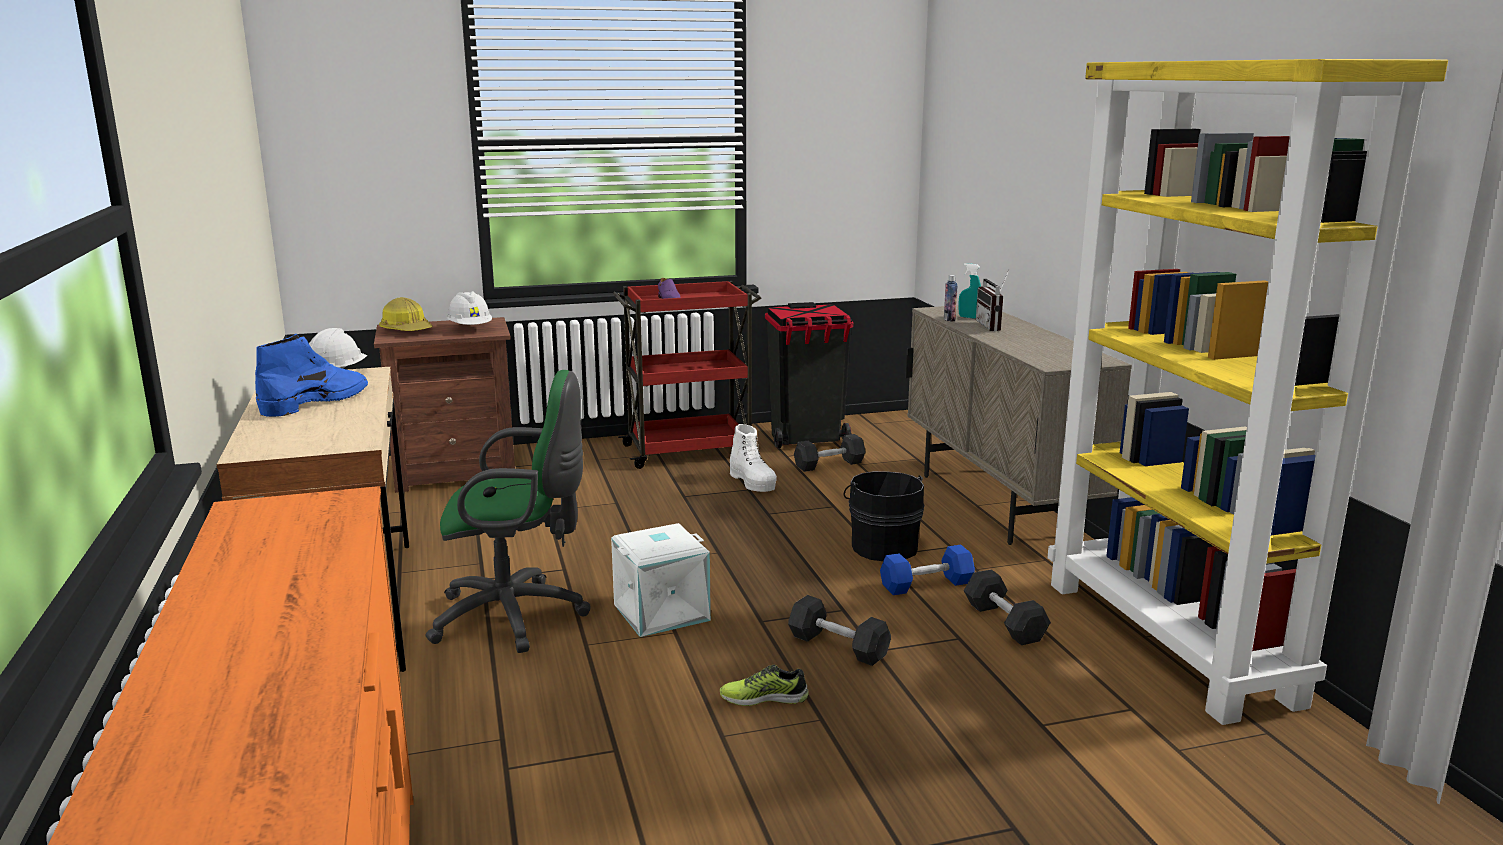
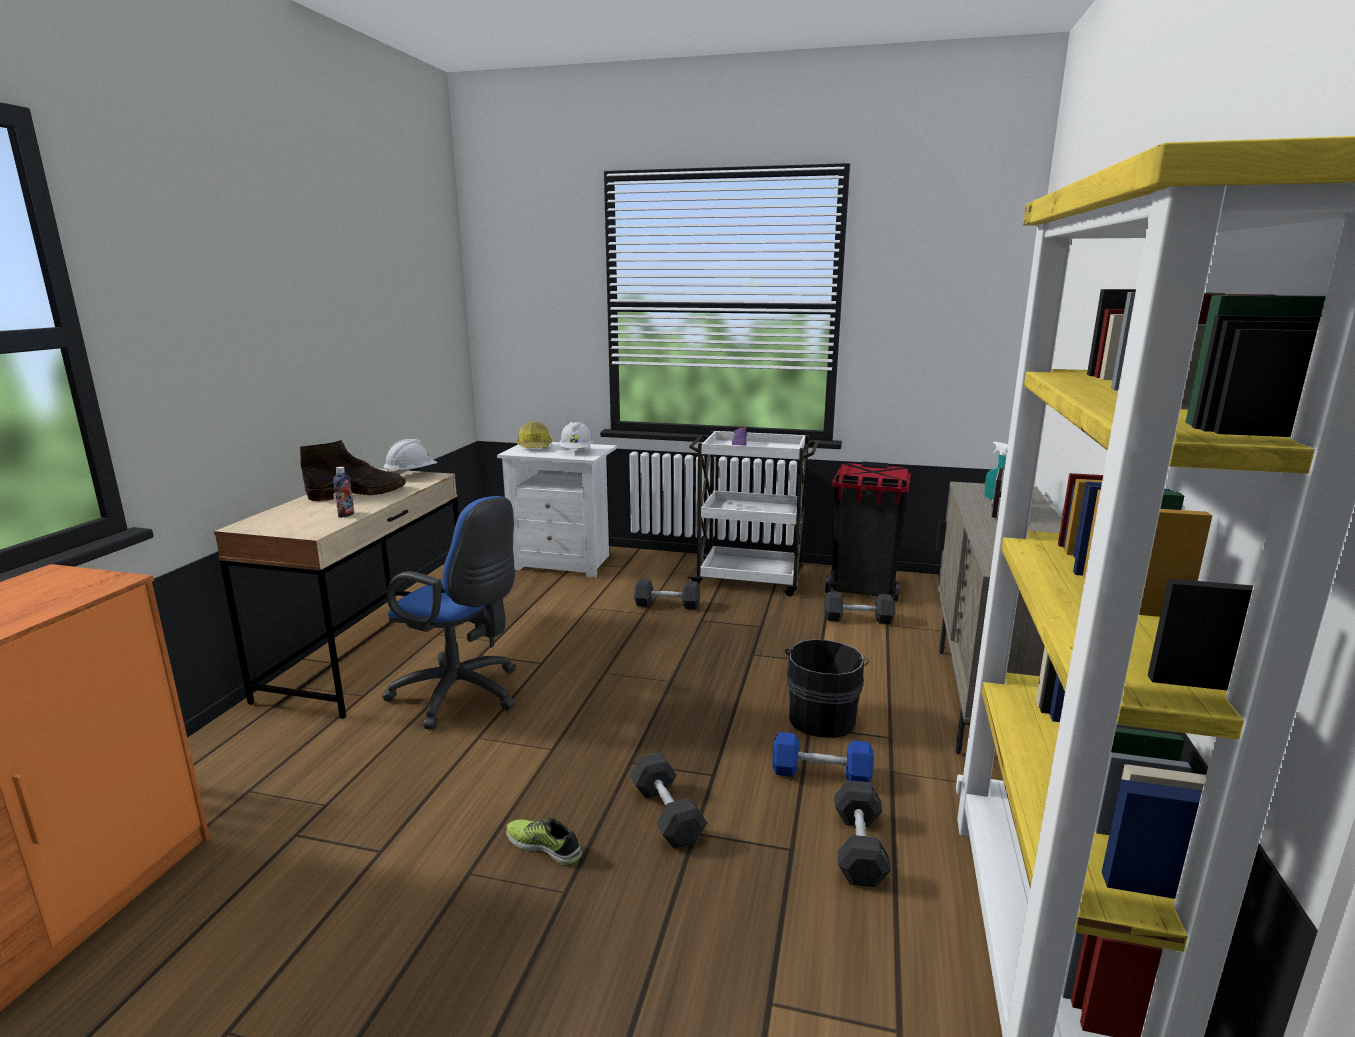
camera: 30 degrees right, 0 degrees up
(316, 402) = (358, 493): blue boot -> brown boot
(456, 473) = (565, 562): brown nightstand -> white nightstand
(517, 617) = (463, 695): green office chair -> blue office chair
(631, 490) = (667, 605): none -> grey dumbbell
(661, 611) = (565, 725): white storage box -> none
(689, 451) = (750, 580): red cart -> white cart
(753, 482) = (771, 621): white boot -> none
(949, 319) = (968, 498): bottle -> bottle (346, 515)

